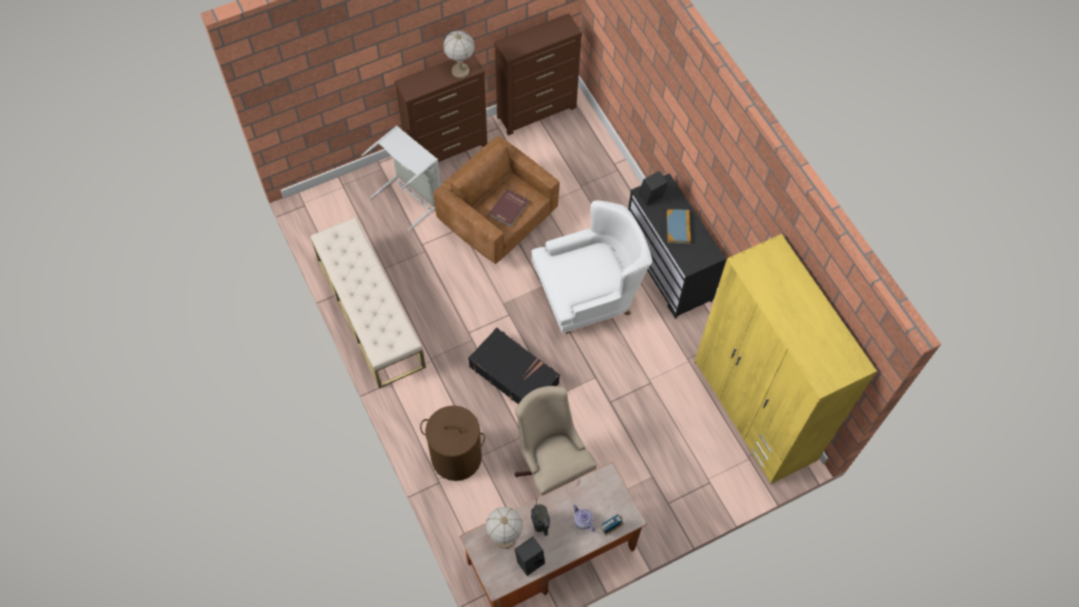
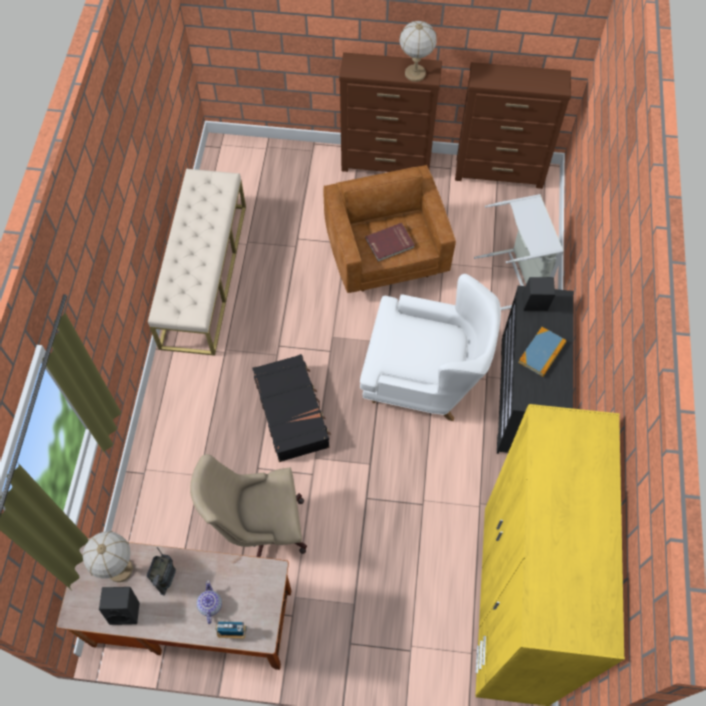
camera: 35 degrees right, 0 degrees up
(412, 195) = (322, 189): grey laundry basket -> grey laundry basket (517, 277)
(456, 457) = (178, 459): brown laundry basket -> none
(551, 467) = (260, 528): beige office chair -> beige office chair turned 105 degrees counterclockwise

